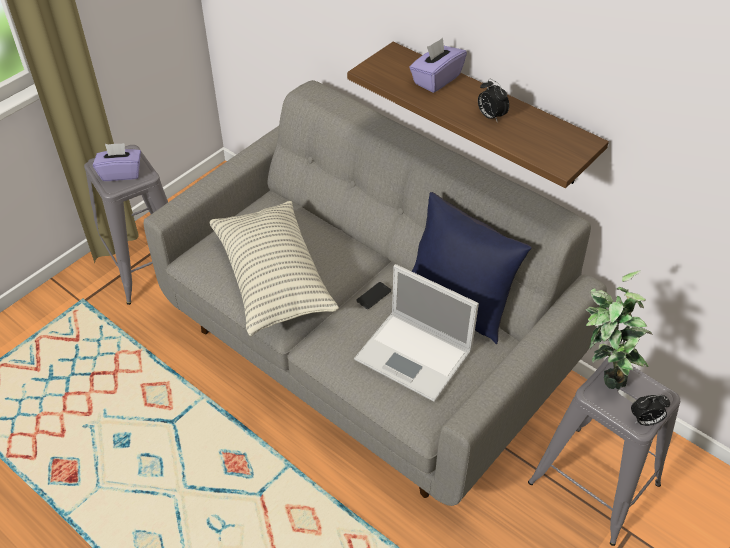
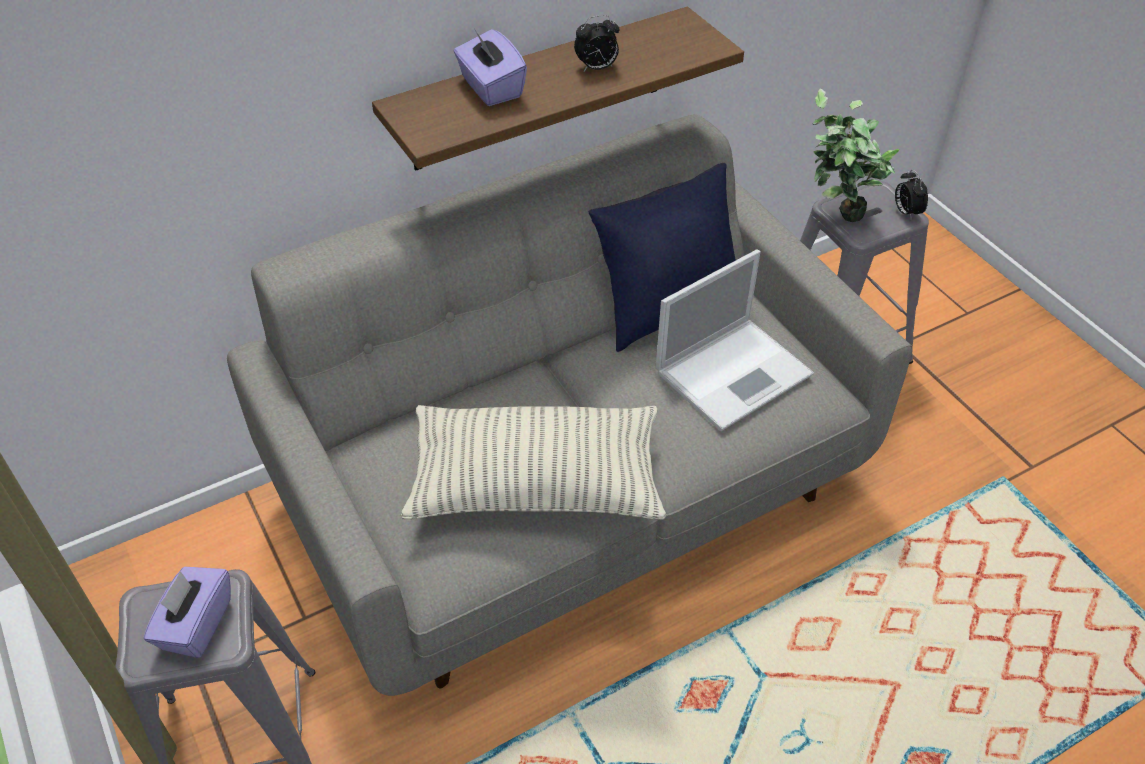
camera: 70 degrees left, 0 degrees up
(373, 296) = (618, 383): phone -> none
(645, 421) = (906, 212): alarm clock -> alarm clock turned 150 degrees clockwise

